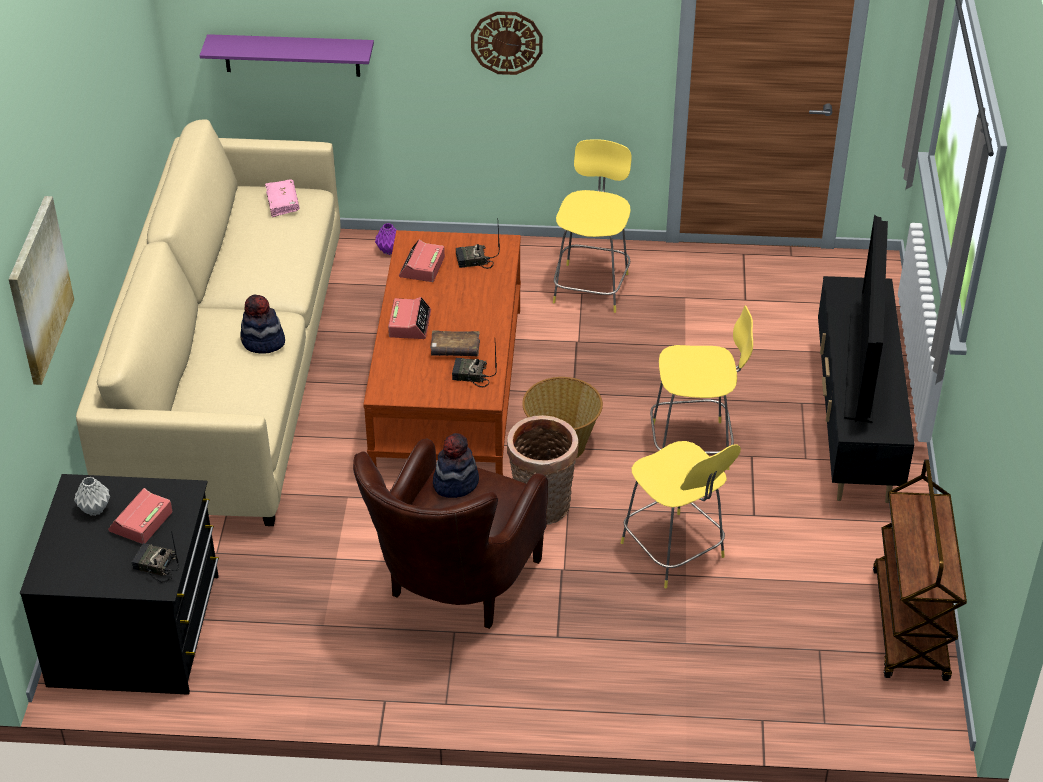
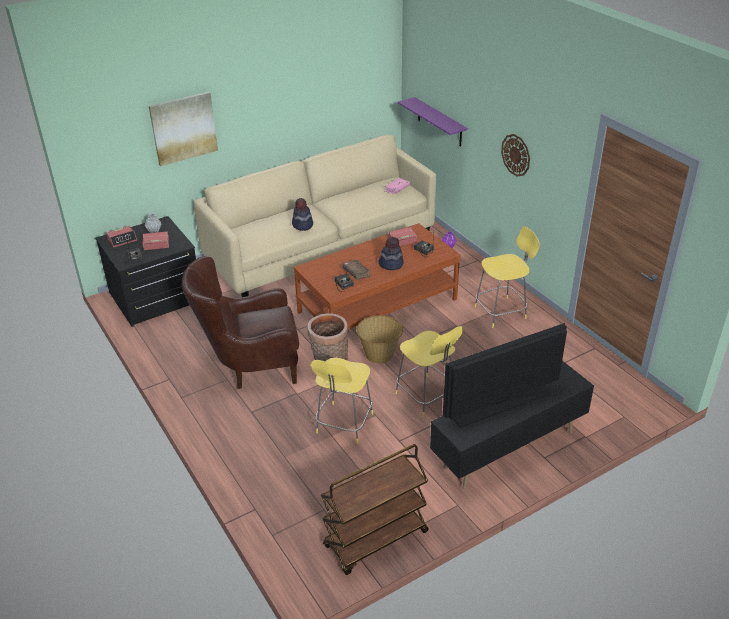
camera: 55 degrees right, 5 degrees down
(409, 324) = (359, 254): alarm clock -> alarm clock (122, 240)
(455, 482) = (272, 314): hat -> hat (391, 264)

